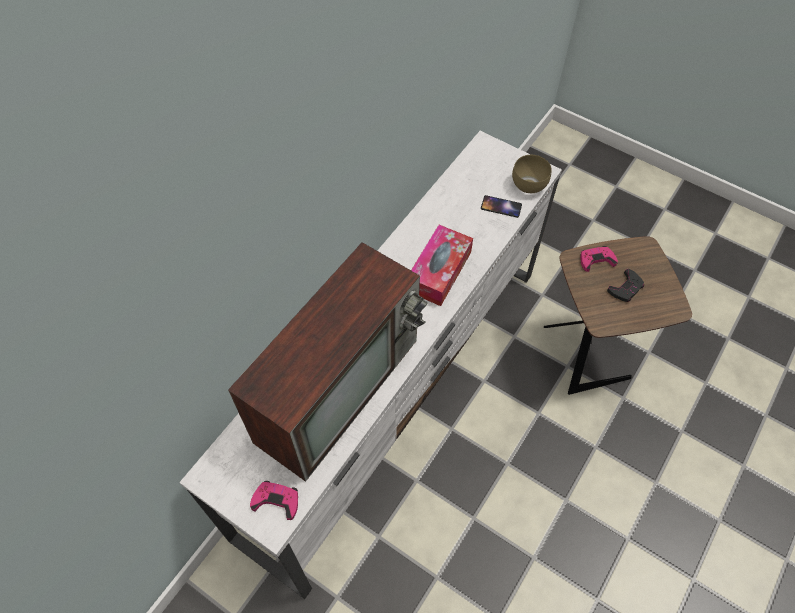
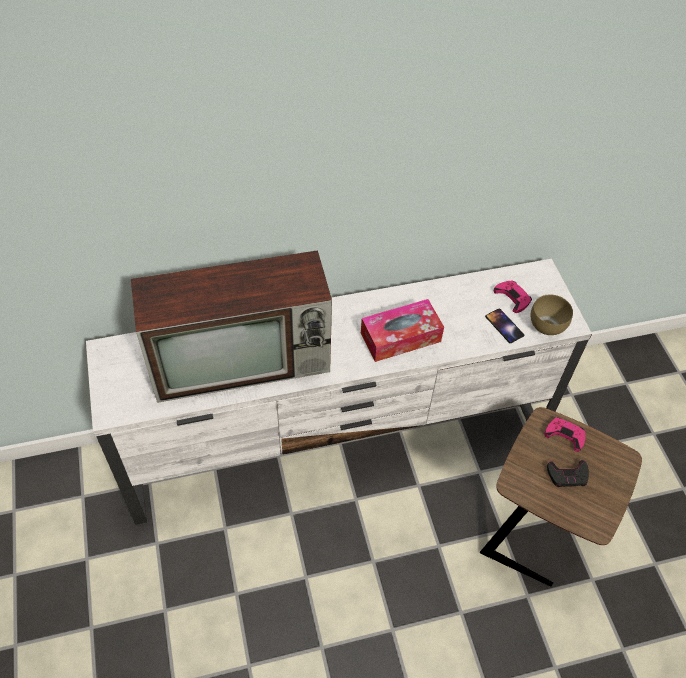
camera: 40 degrees right, 5 degrees down
(276, 500) = (127, 399): pink game controller -> pink game controller (512, 298)

